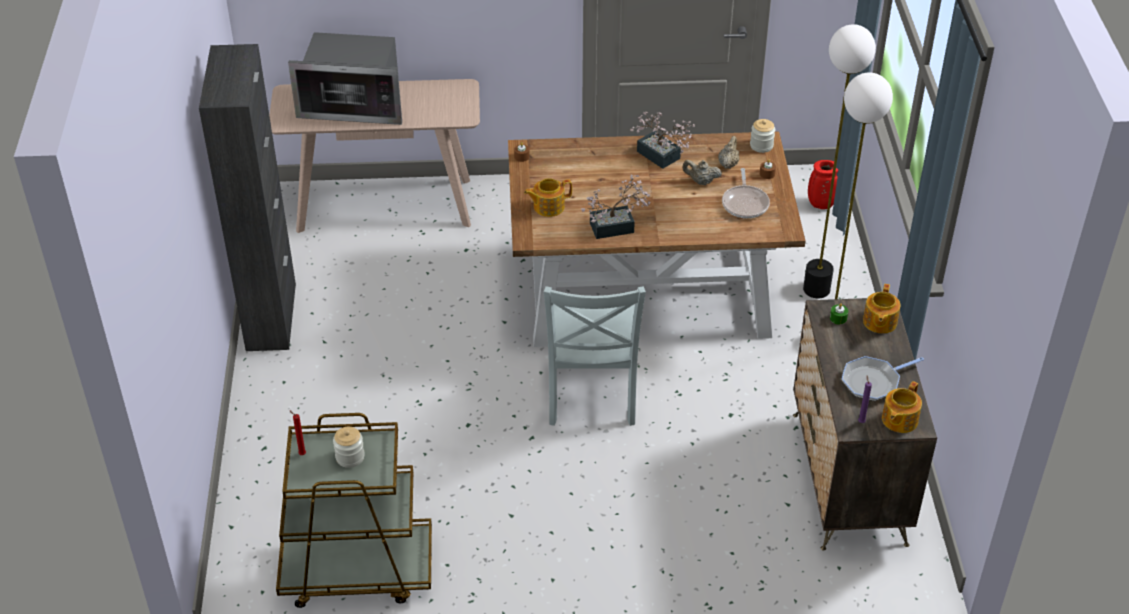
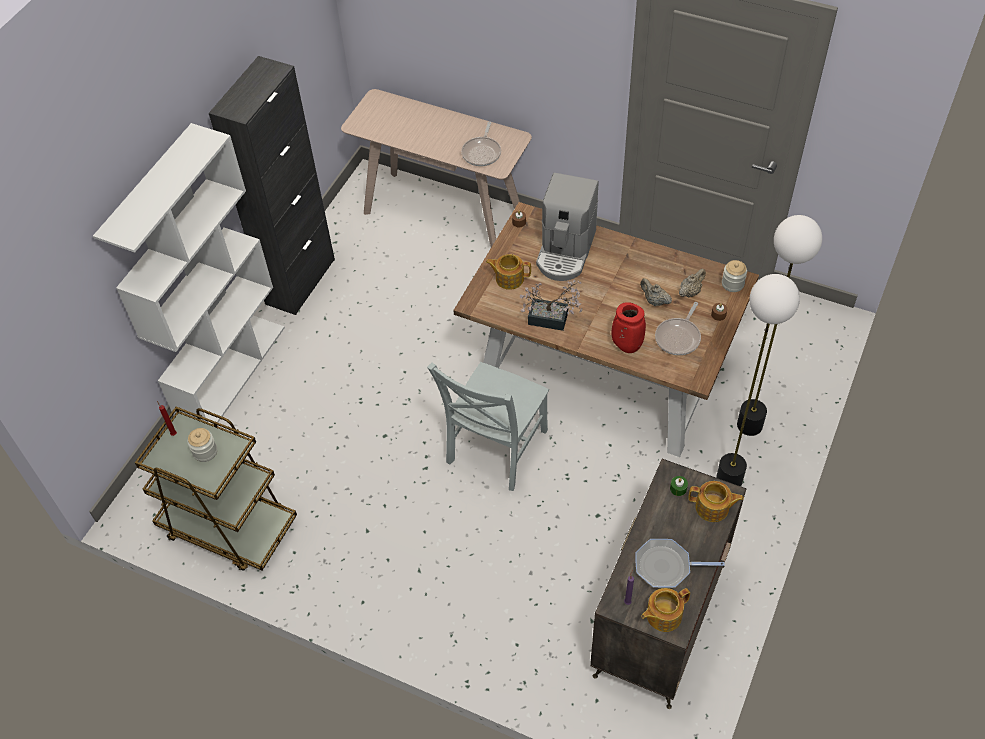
camera: 30 degrees right, 10 degrees up
(253, 427) = (231, 372): none -> white bookcase
(354, 104) = (419, 126): microwave -> none
(438, 109) = (482, 152): none -> frying pan
(586, 167) = (565, 251): none -> coffee machine
(661, 157) = (636, 264): potted plant -> none
(820, 205) = (807, 343): red vase -> red vase (626, 345)
(879, 322) = (713, 508): teapot -> teapot turned 120 degrees counterclockwise

